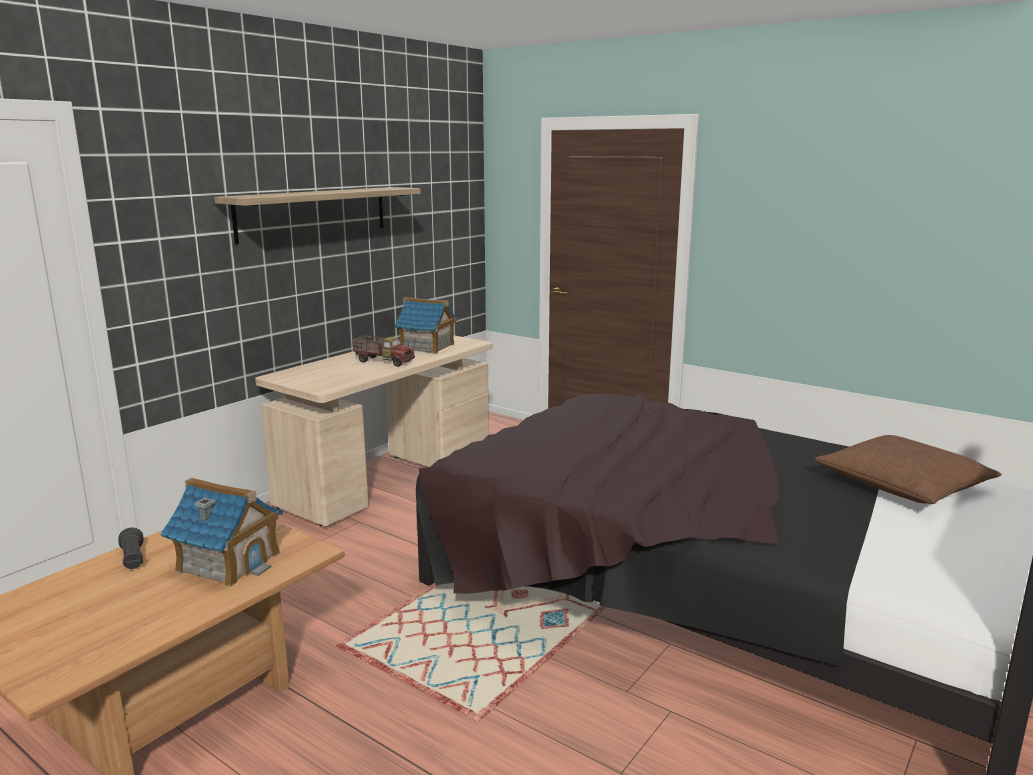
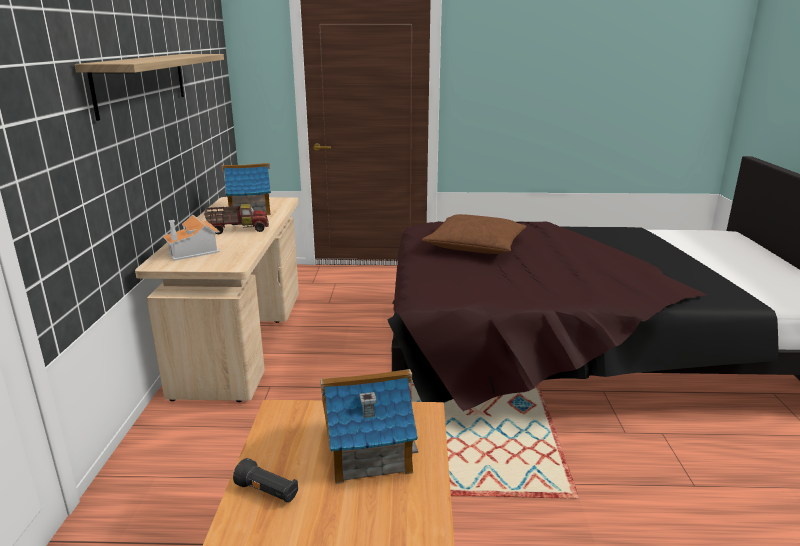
camera: 35 degrees left, 5 degrees up
(318, 372) = (194, 251): none -> toy house
(902, 485) = (682, 243): brown pillow -> brown pillow (475, 246)

